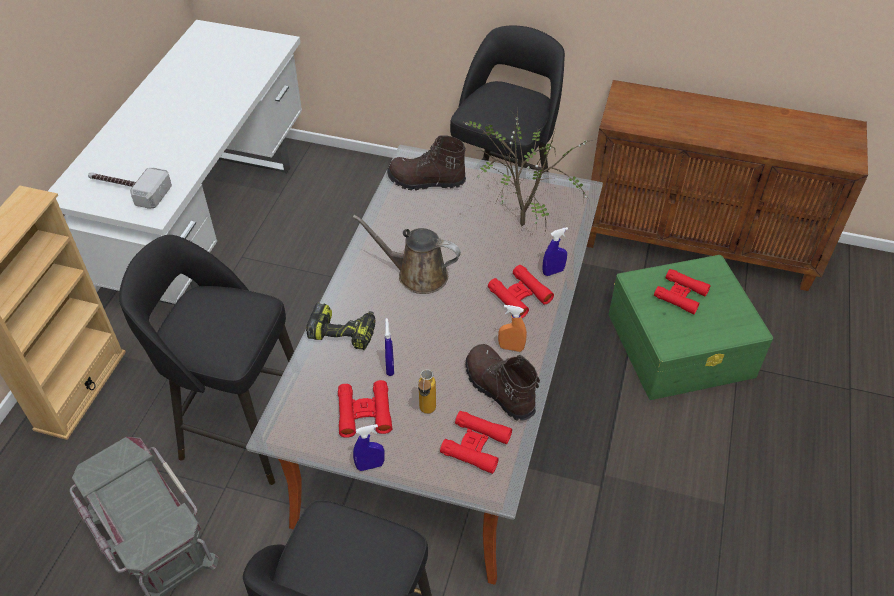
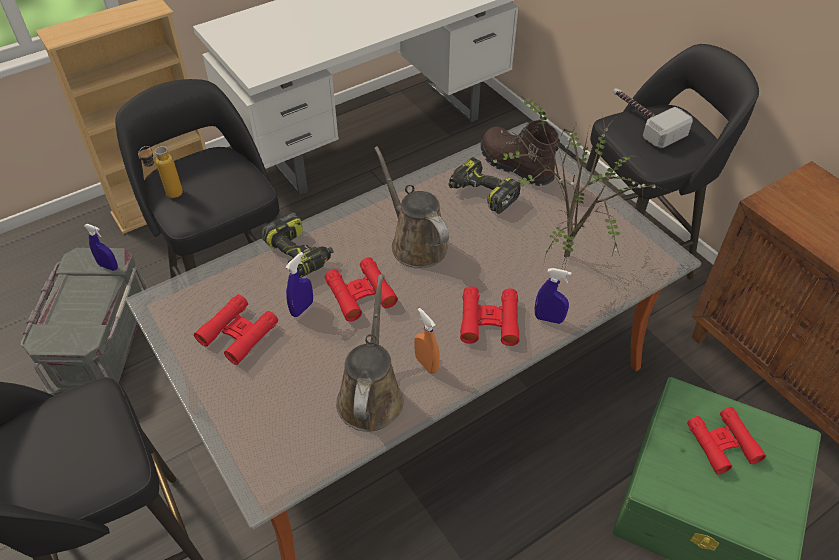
camera: 40 degrees right, 0 degrees up
(128, 190) = (259, 47): hammer -> hammer (643, 121)
(370, 465) = (191, 382): blue spray bottle -> blue spray bottle (108, 266)
(424, 214) = (481, 193): none -> power drill
(426, 413) = (285, 371): bottle -> bottle (168, 196)
(476, 445) = (293, 432): red binoculars -> red binoculars (360, 294)
(498, 389) = (371, 395): brown boot -> brown watering can

